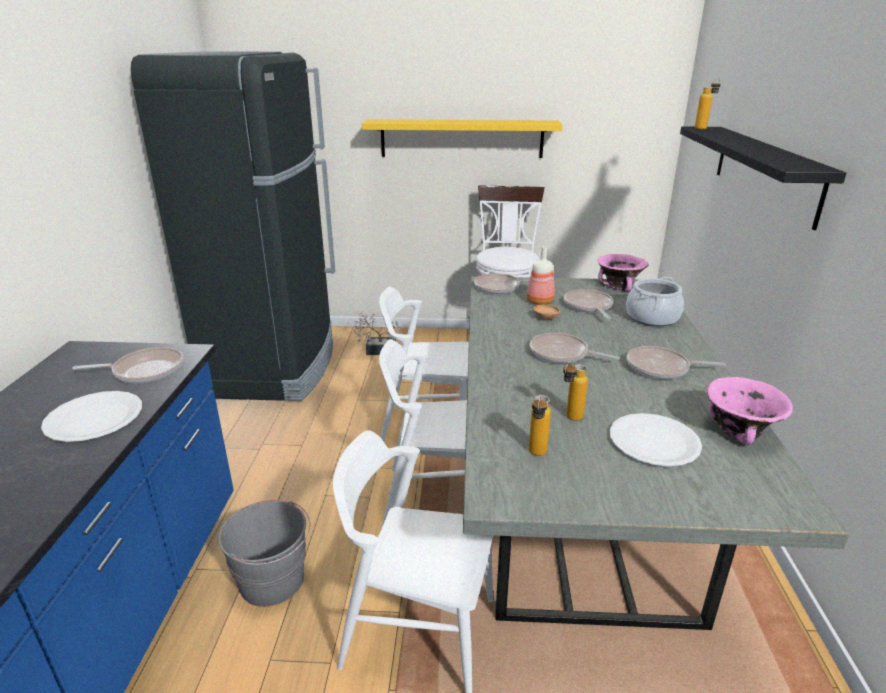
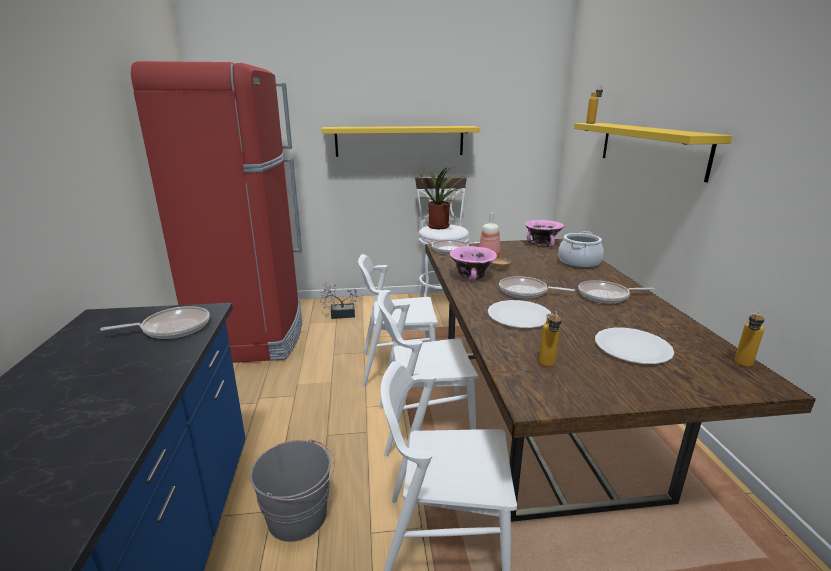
camera: 10 degrees left, 5 degrees down
(94, 418) = (135, 371): white plate -> white plate (519, 316)
(274, 366) = (254, 334): black fridge -> red fridge
(504, 251) = (440, 226): none -> potted plant
(569, 419) = (558, 337): bottle -> bottle (742, 366)
(576, 504) = (538, 418): grey dining table -> brown dining table
(588, 306) = (527, 258): frying pan -> none
(738, 431) = (689, 334): pink bowl -> pink bowl (471, 277)
(765, 171) = (650, 148): black shelf -> yellow shelf

